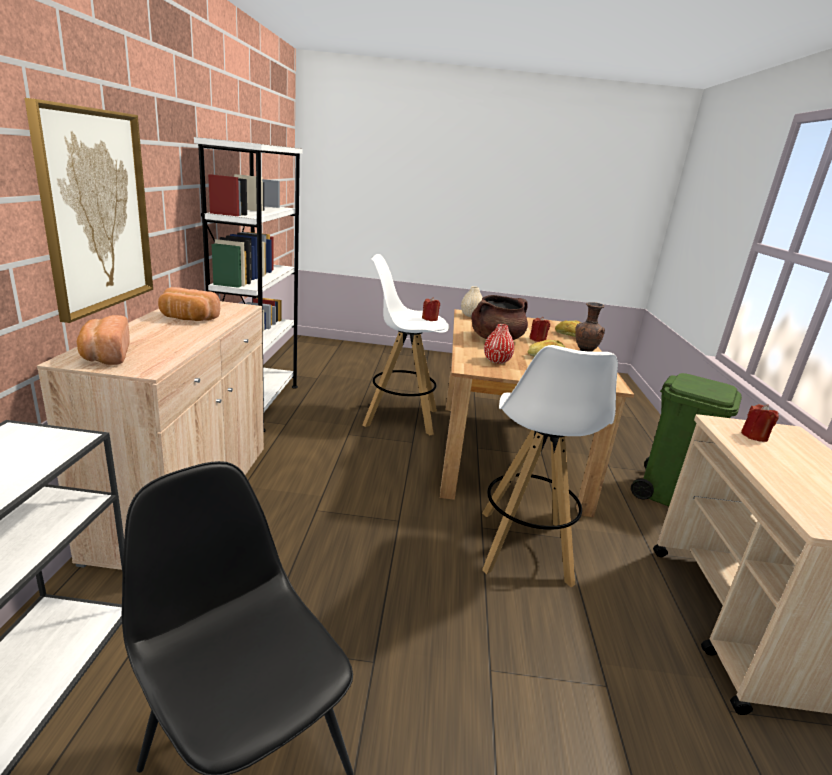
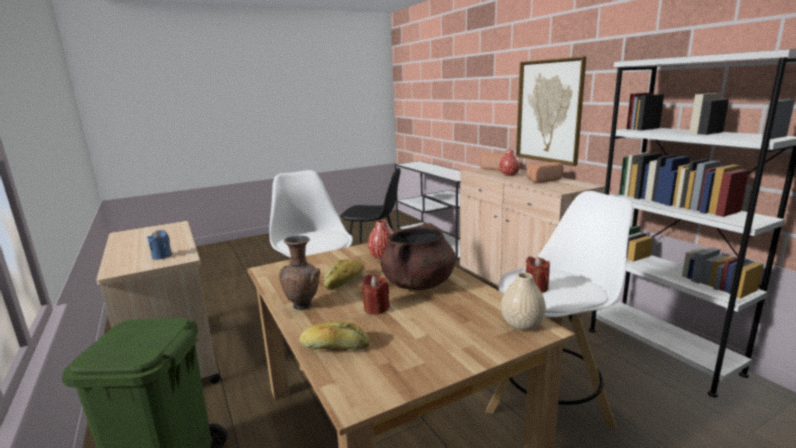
camera: 150 degrees right, 5 degrees down
(163, 339) = (509, 175): none -> red vase
(754, 436) = (162, 256): red candle -> blue candle

